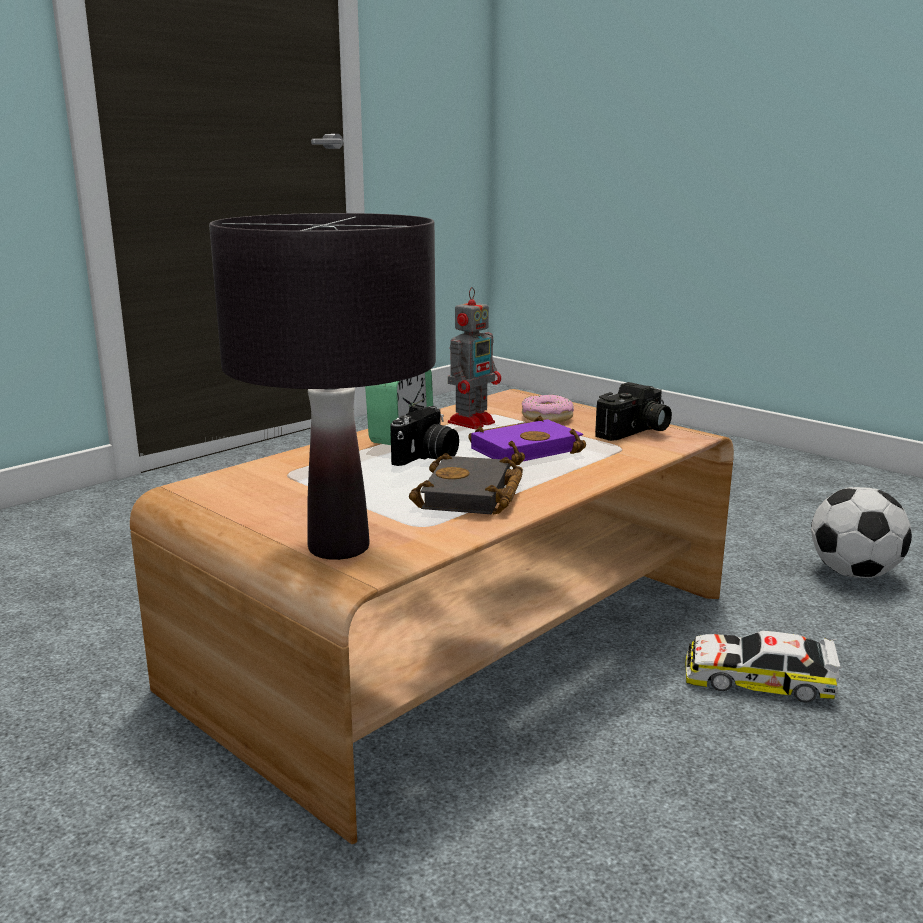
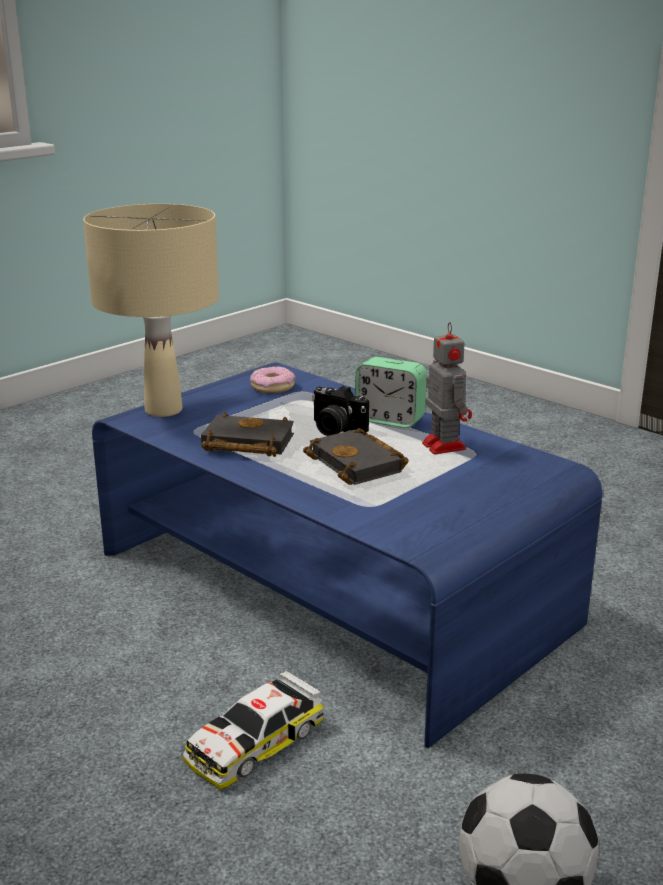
camera: 90 degrees right, 5 degrees up
(339, 548) = (163, 410): black table lamp -> beige table lamp
(461, 639) = (331, 587): brown coffee table -> blue coffee table
(472, 422) = (442, 445): toy robot -> toy robot turned 150 degrees counterclockwise
(526, 449) = (359, 464): purple book -> black book
(547, 417) = (466, 477): donut -> donut (272, 387)
(635, 432) = (421, 516): camera -> none
(758, 679) = (254, 743): toy car -> toy car turned 150 degrees counterclockwise

